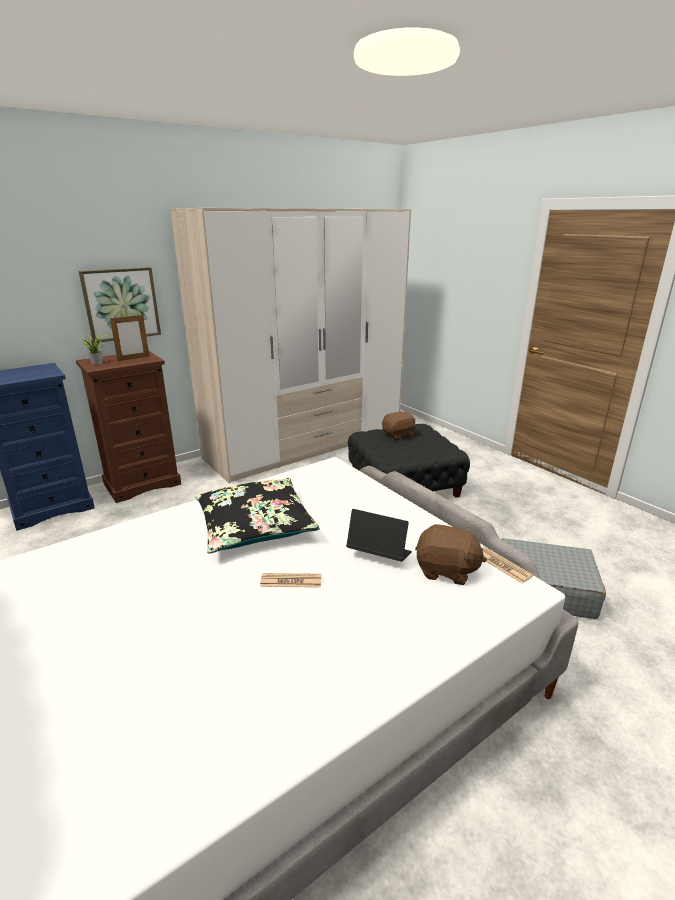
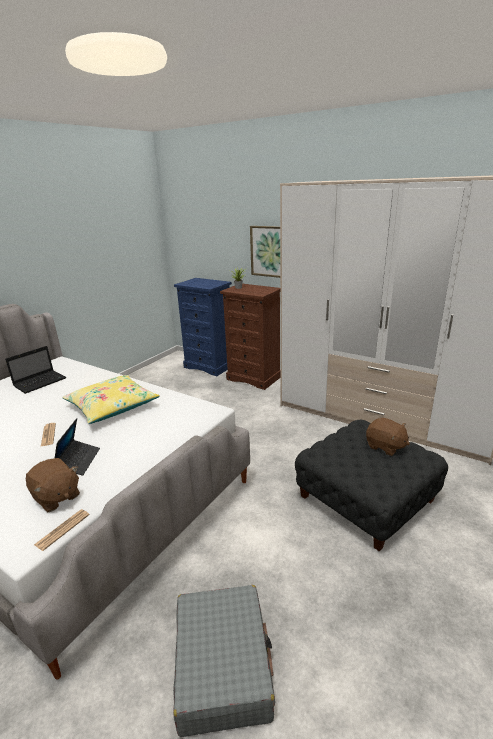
camera: 70 degrees right, 0 degrees up
(65, 597) = (41, 382): none -> laptop
(133, 358) = (257, 290): picture frame -> none
(255, 525) = (112, 406): black pillow -> yellow pillow
(446, 570) = (56, 497): brown plush toy -> brown plush toy turned 45 degrees counterclockwise

